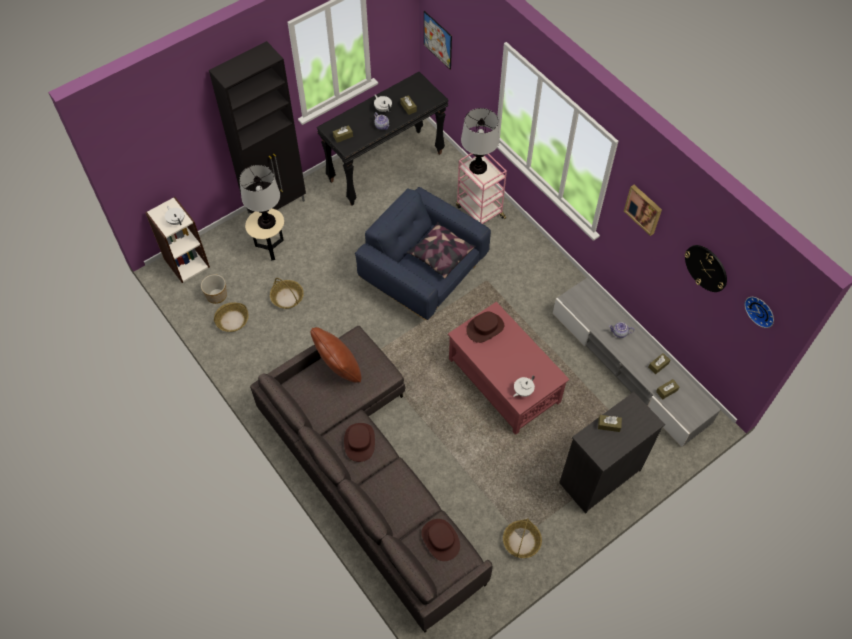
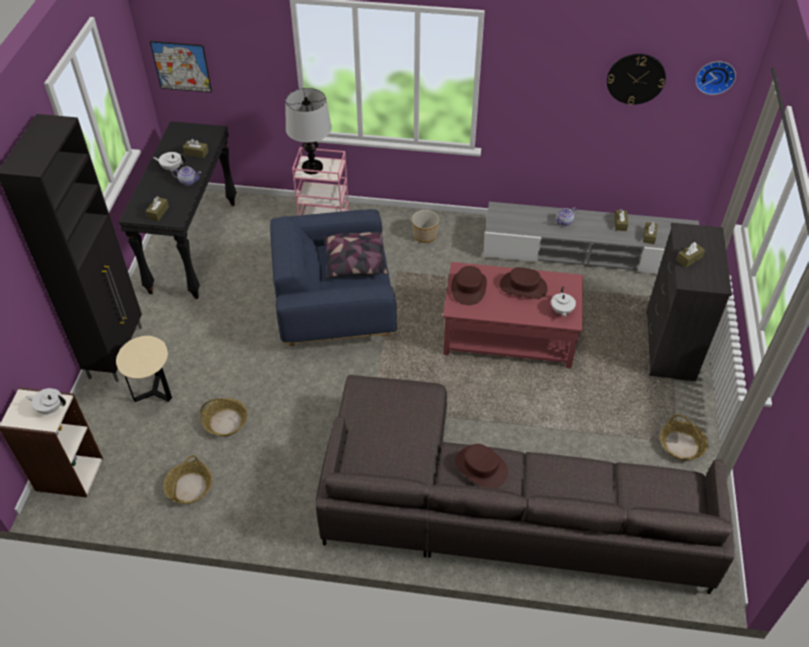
camera: 45 degrees left, 10 degrees down
(217, 295) = (143, 477): planter -> planter (425, 235)
(266, 221) = (142, 353): table lamp -> none
(338, 368) = (379, 423): brown pillow -> none
(440, 540) = (653, 484): brown hat -> brown hat (523, 286)
(644, 209) = (538, 68): picture -> none

